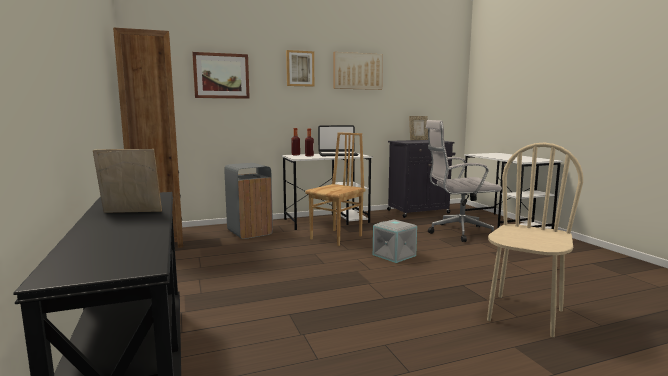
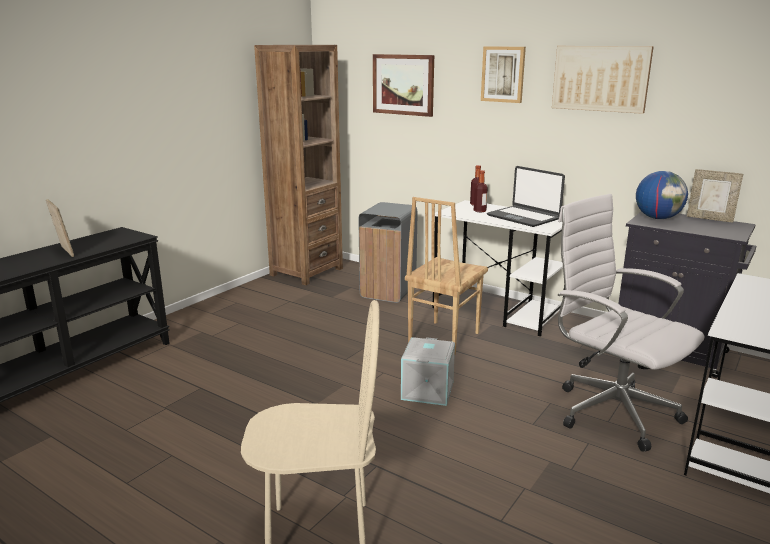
camera: 55 degrees right, 10 degrees up
(337, 237) = (442, 337): brown chair -> brown chair turned 120 degrees clockwise
(406, 141) = (658, 218): none -> globe

